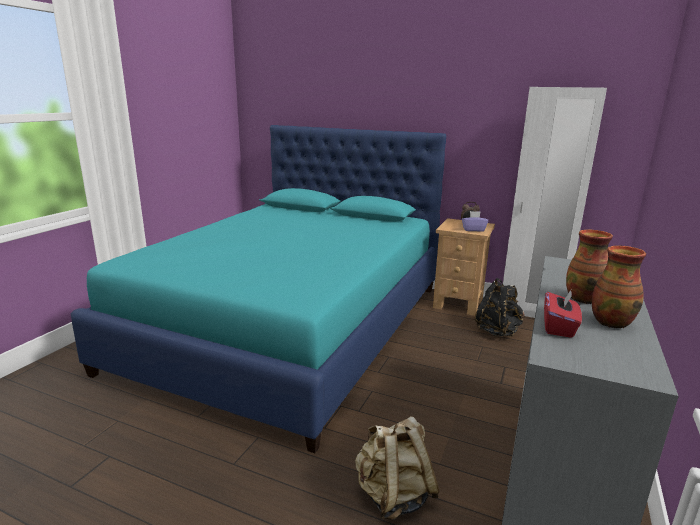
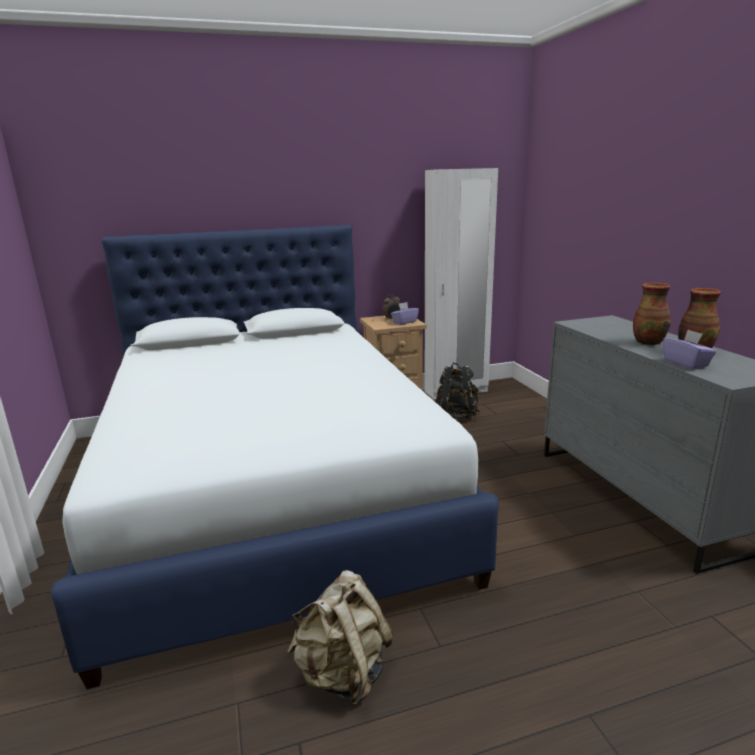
camera: 40 degrees left, 0 degrees up
(292, 325) = (272, 489): turquoise bed -> white bed
(393, 496) = (586, 578): beige backpack -> beige backpack (343, 673)
(559, 327) = (686, 363): red tissue box -> purple tissue box

